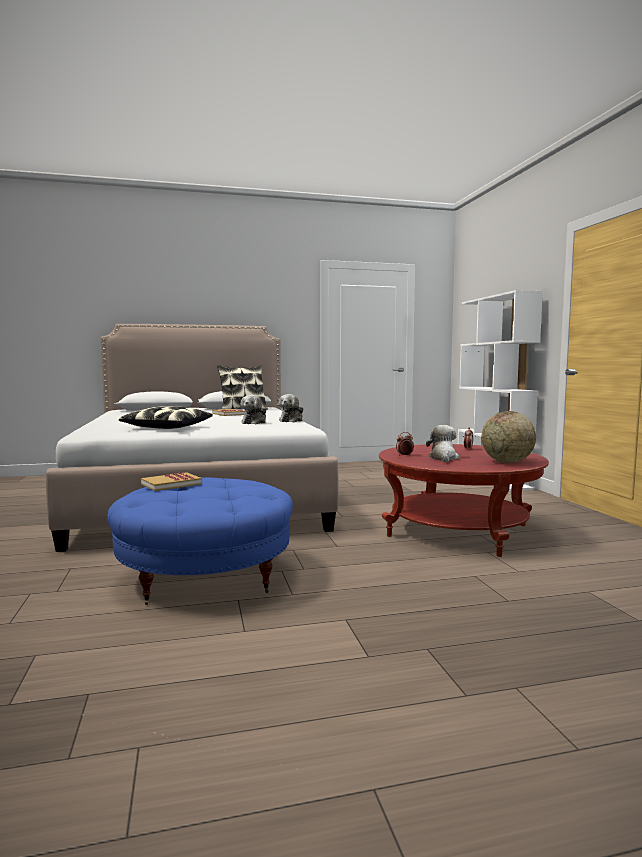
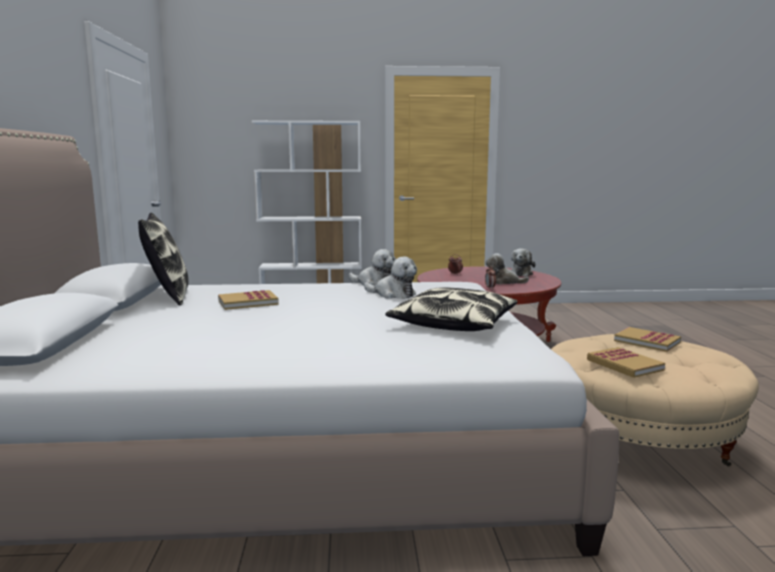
camera: 80 degrees left, 5 degrees up
(205, 575) = (638, 440): blue ottoman -> beige ottoman
(238, 492) = (647, 341): none -> book
(507, 462) = (521, 274): globe -> plush toy

